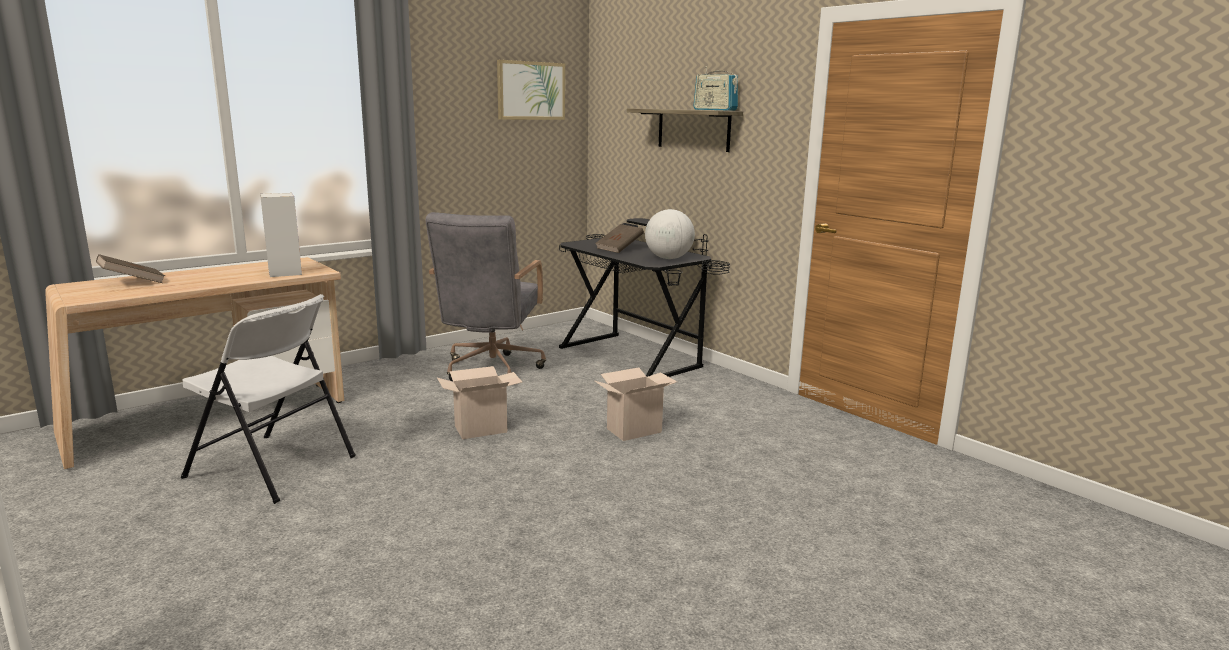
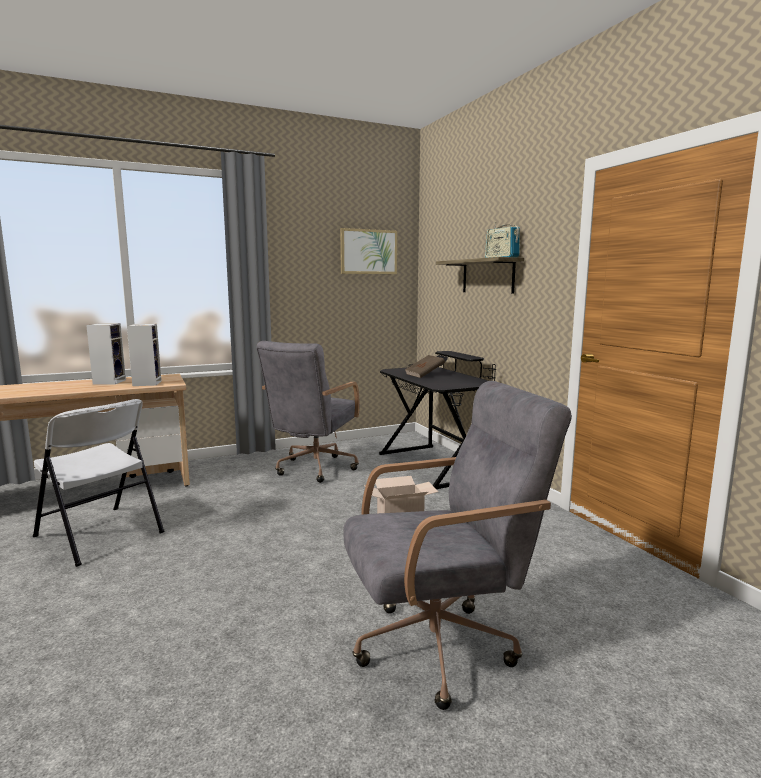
camera: 15 degrees right, 5 degrees down
(132, 282) = (38, 386): brown book -> none
(226, 272) = (109, 382): none -> speaker
(482, 428) = (275, 517): cardboard box -> none
(669, 258) = (459, 383): globe -> none
(735, 527) = (443, 647): none -> grey office chair

